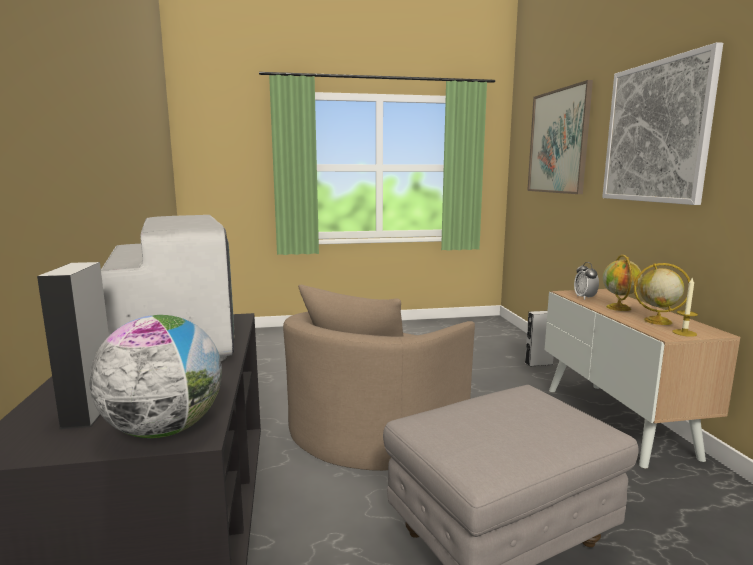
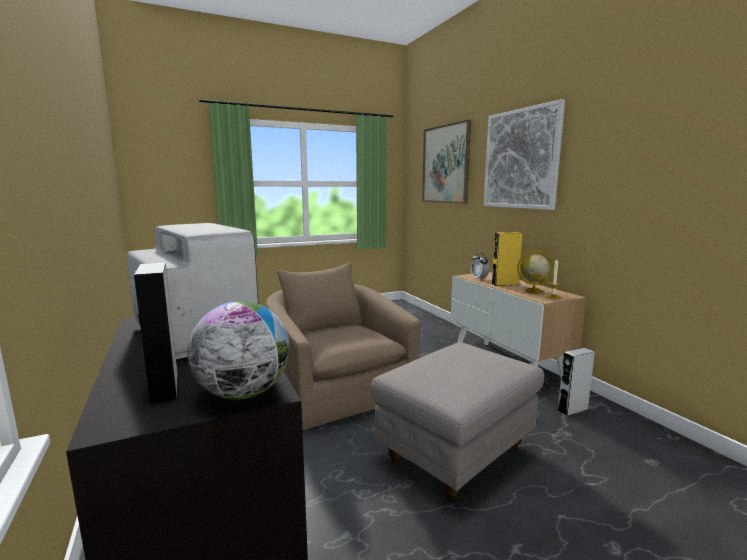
camera: 15 degrees left, 0 degrees up
(374, 427) = (336, 390): beige armchair -> beige armchair turned 135 degrees clockwise
(538, 363) = (441, 331): grey speaker -> grey speaker (572, 410)
(619, 308) = (505, 284): globe -> yellow speaker

